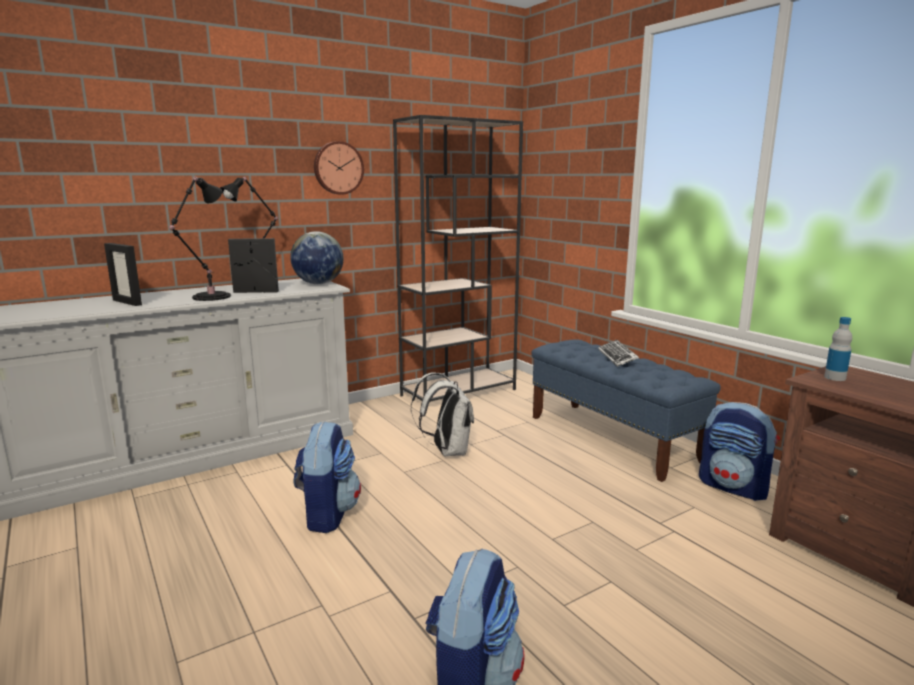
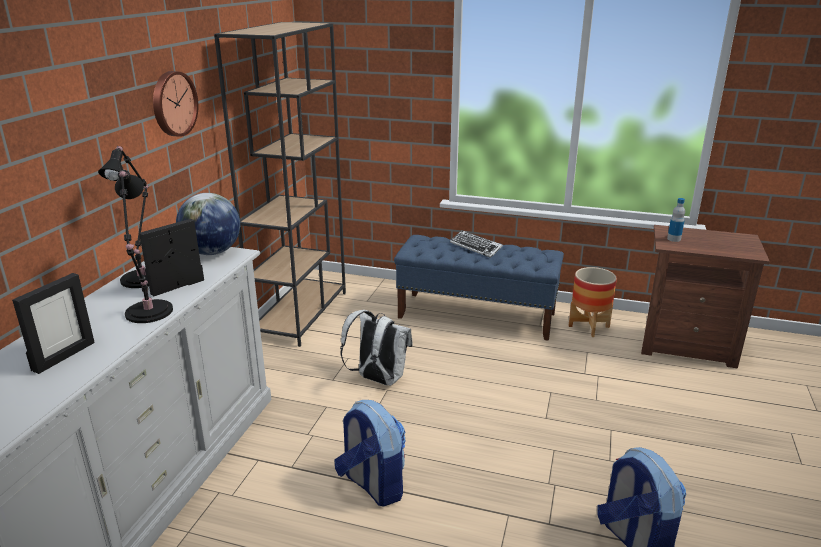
camera: 40 degrees left, 10 degrees up
(128, 302) = (64, 356): picture frame -> picture frame turned 60 degrees counterclockwise
(734, 487) = (589, 326): backpack -> planter

